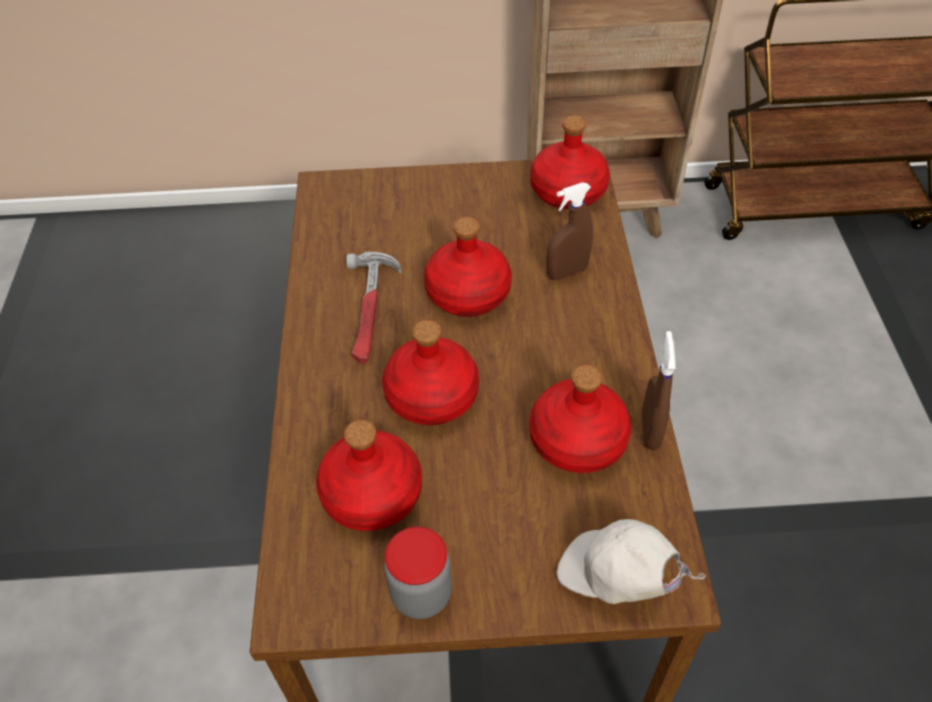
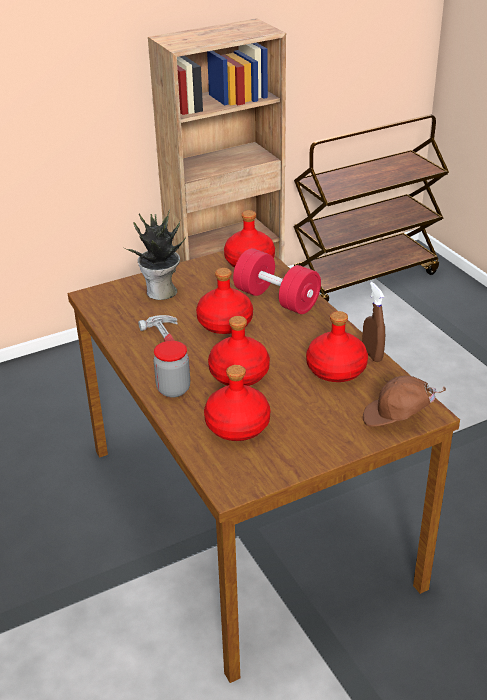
camera: 25 degrees left, 15 degrees down
(415, 208) = (161, 292): none -> potted plant
(421, 594) = (298, 457): jar -> jar (173, 389)
(567, 272) = (276, 299): brown spray bottle -> red dumbbell
(616, 579) = (397, 418): white cap -> brown cap

